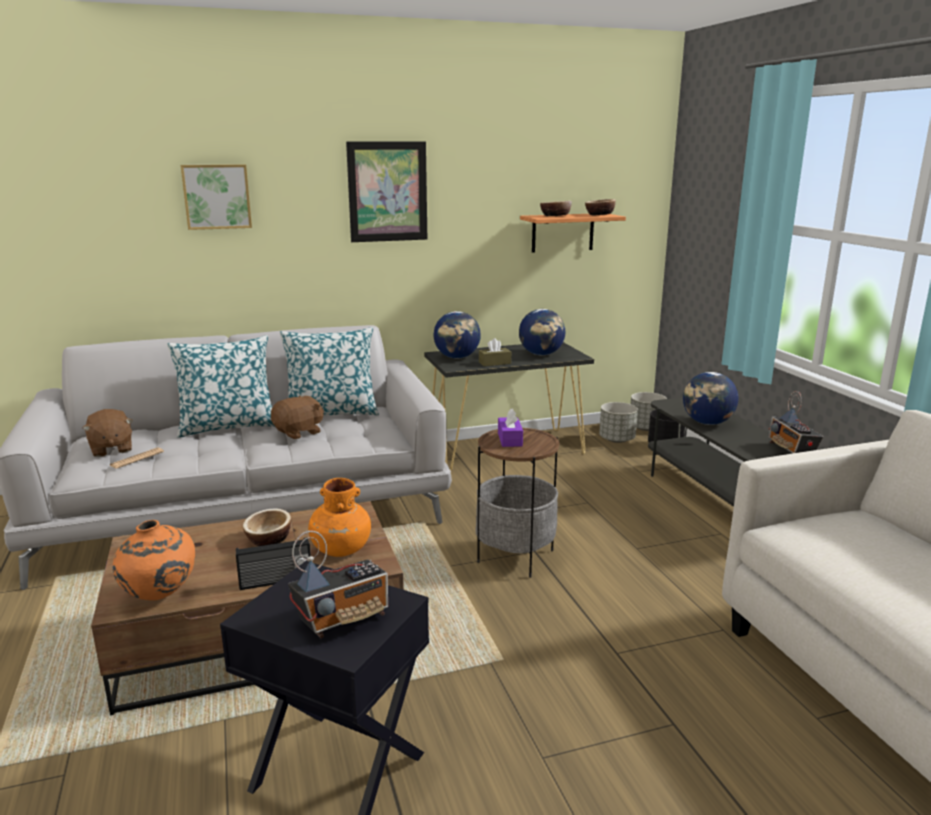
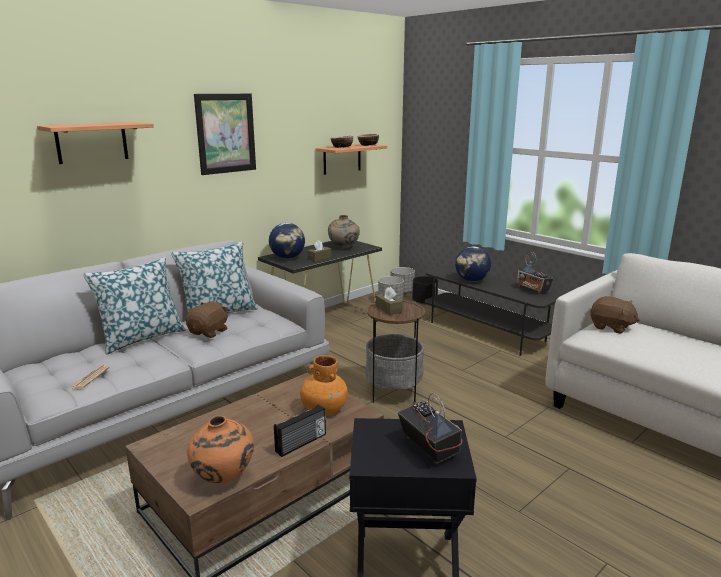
camera: 25 degrees left, 0 degrees up
(111, 449) = (54, 375): brown plush toy -> brown plush toy (611, 327)
(217, 196) = (92, 142): picture -> shelf
(269, 539) = (262, 416): bowl -> none
(343, 619) = (429, 448): radio -> radio turned 60 degrees counterclockwise
(510, 439) = (388, 309): purple tissue box -> brown tissue box
(541, 354) = (344, 248): globe -> beige vase

